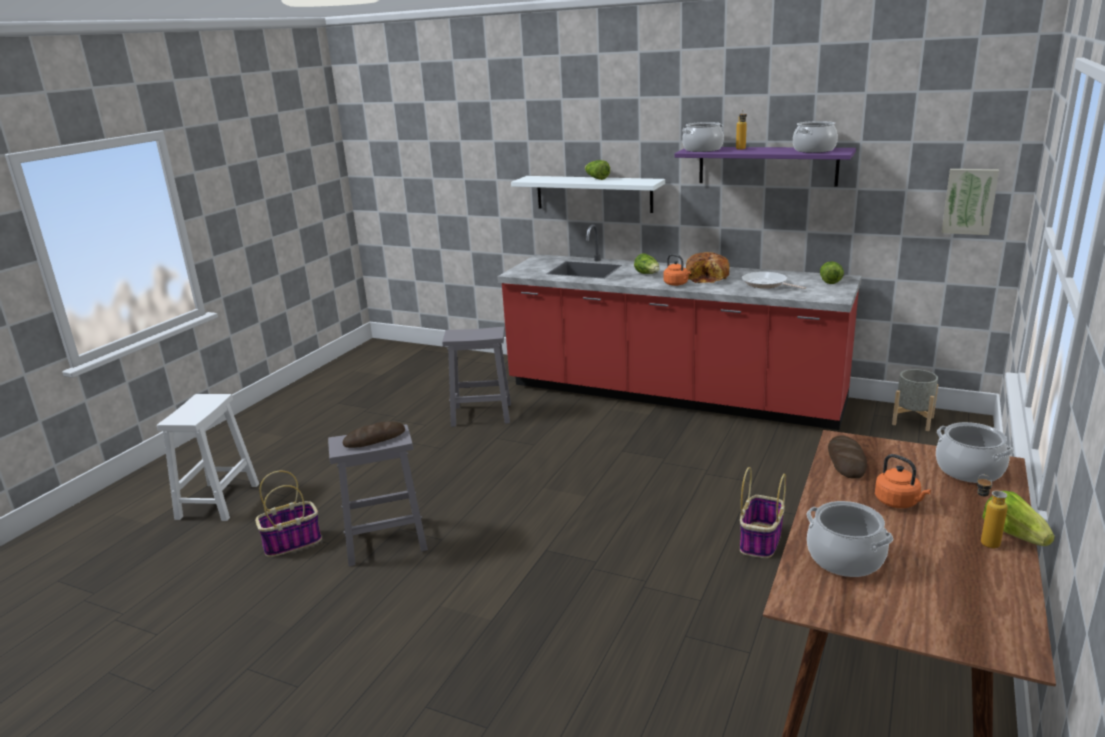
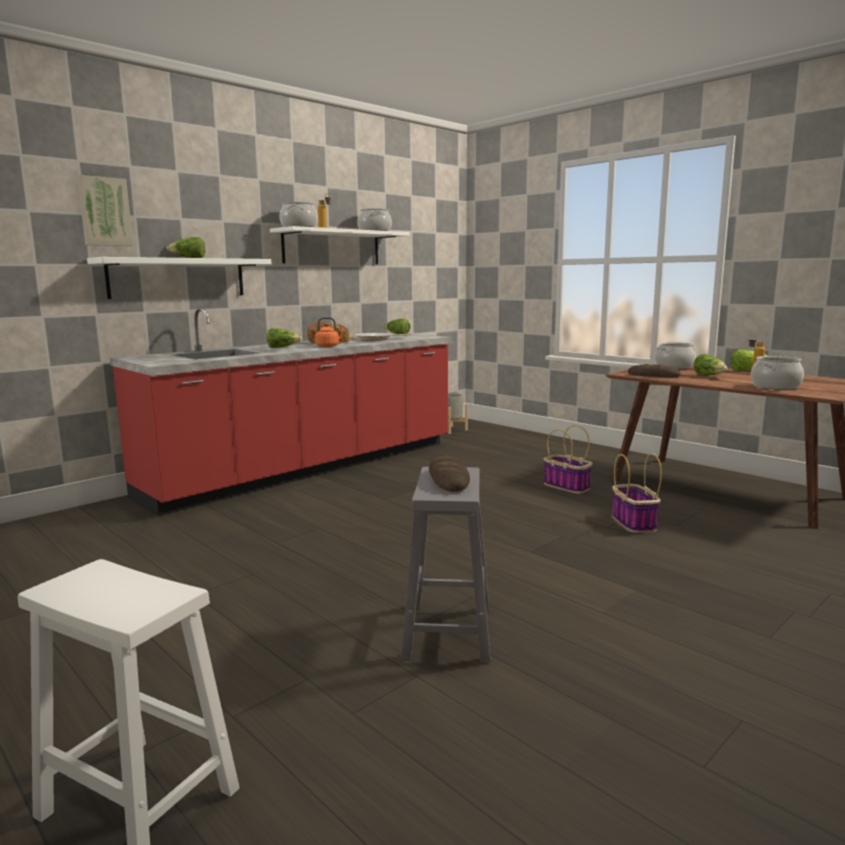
camera: 70 degrees left, 10 degrees down
(293, 542) = (388, 708): basket -> basket (633, 522)
(482, 414) = (204, 541): grey stool -> none
(767, 166) = (332, 247): purple shelf -> white shelf
(898, 502) = (709, 376): orange kettle -> lettuce
(969, 201) = (442, 272): picture -> picture (104, 212)

